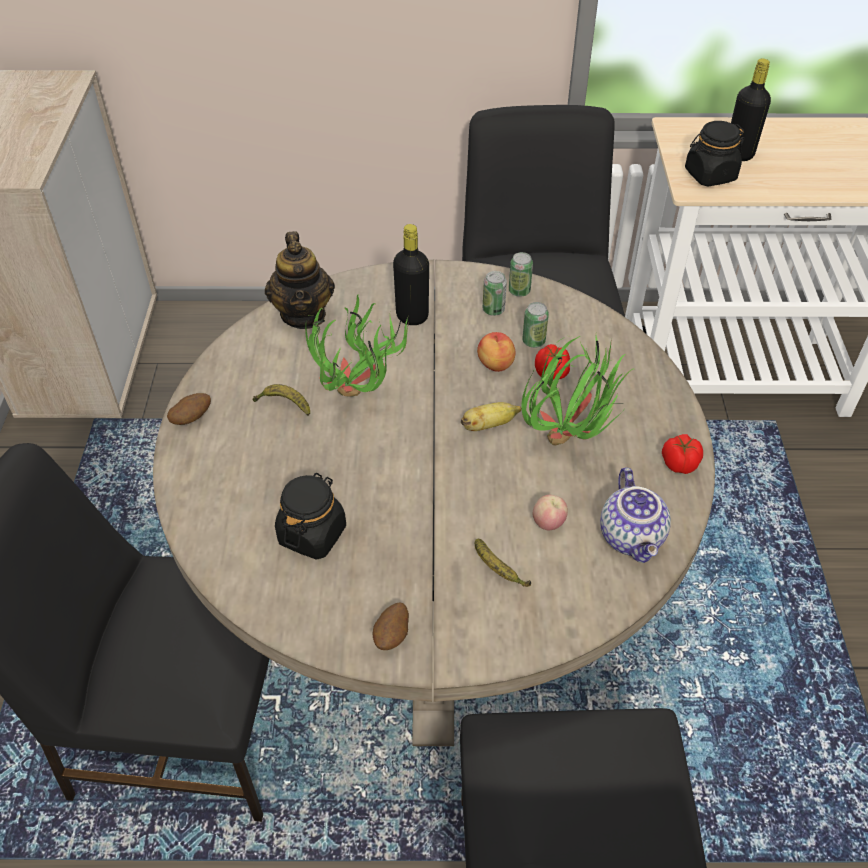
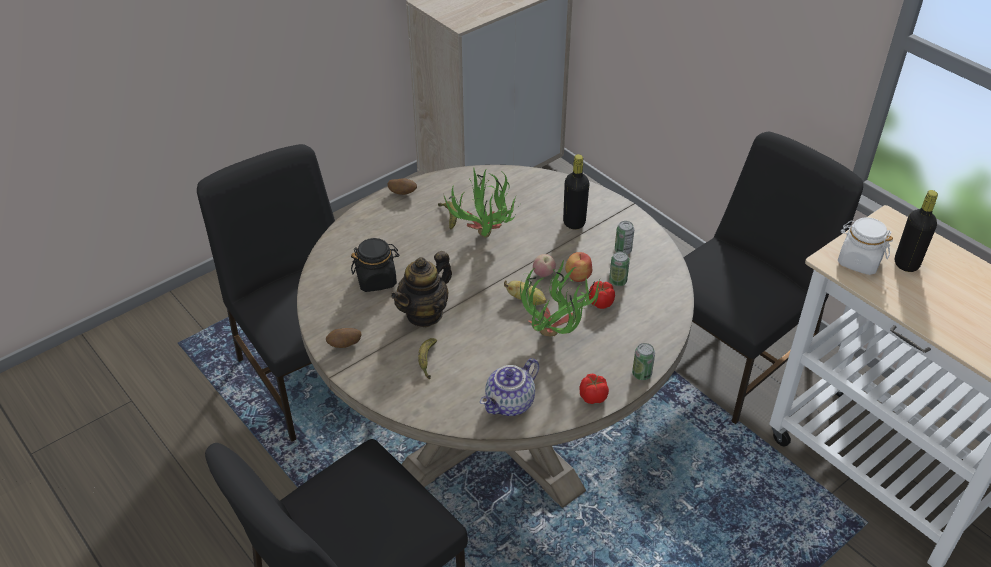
camera: 50 degrees right, 5 degrees down
(304, 314) = (522, 183): teapot -> teapot (424, 313)
(519, 291) = (654, 251): can -> can (641, 374)
(548, 523) = (481, 363): apple -> apple (543, 274)
(710, 175) = (858, 261): black jar -> white jar

